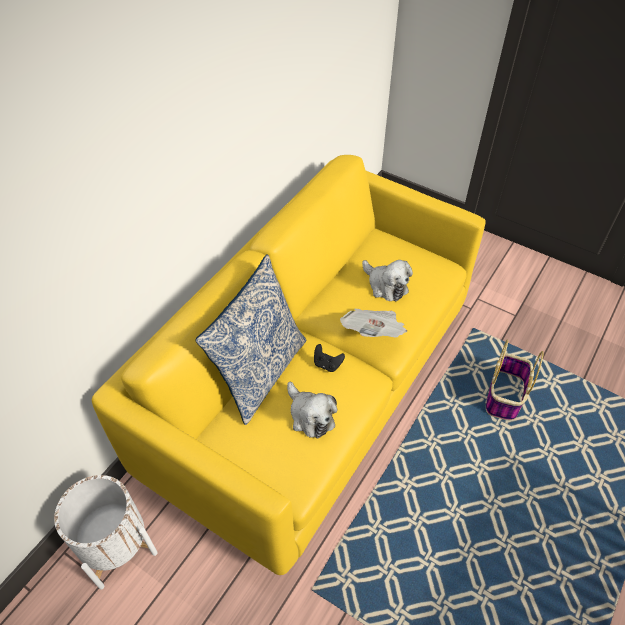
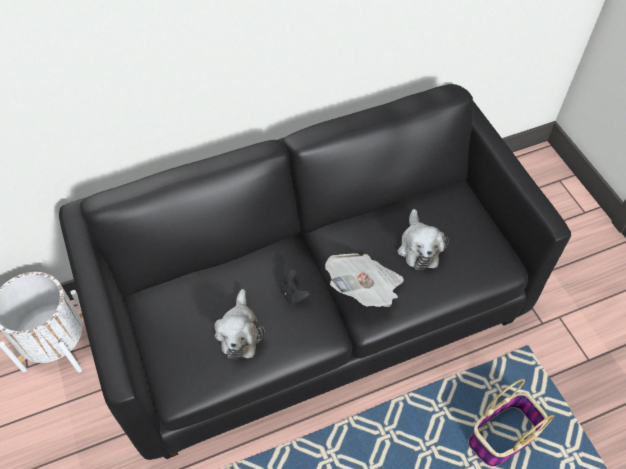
camera: 35 degrees right, 5 degrees up
(260, 372) = (231, 265): pillow -> none
(312, 388) = (314, 309): yellow sofa -> black sofa

